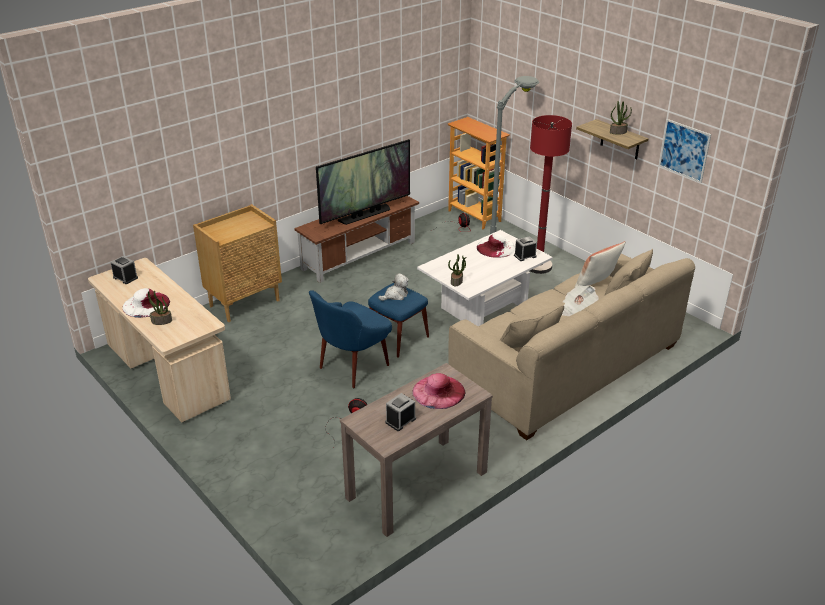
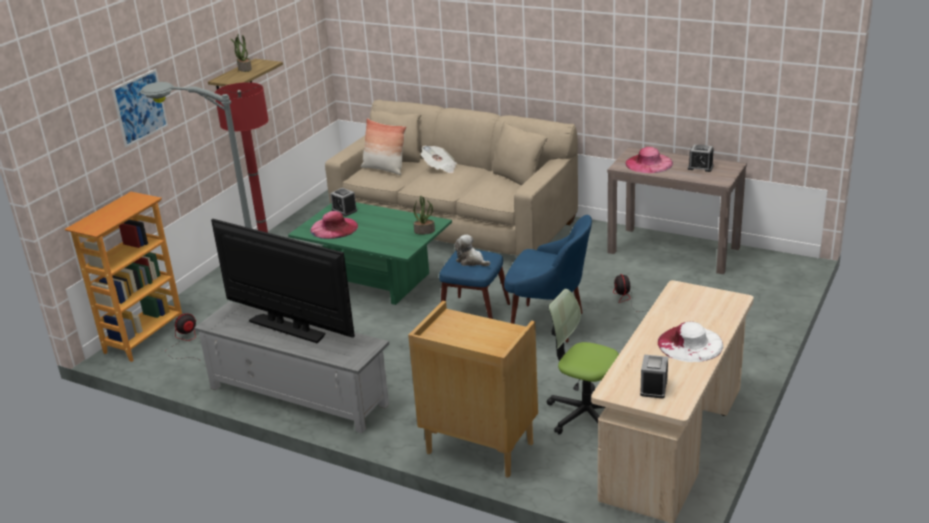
camera: 110 degrees left, 5 degrees down
(161, 321) = (708, 319): potted plant -> none
(233, 349) = (584, 414): none -> office chair
(360, 256) = (299, 395): brown tv stand -> grey tv stand
(483, 306) = (376, 282): white coffee table -> green coffee table
(495, 247) = (334, 228): white hat -> pink hat
(684, 150) = (281, 43): picture -> picture (140, 107)

